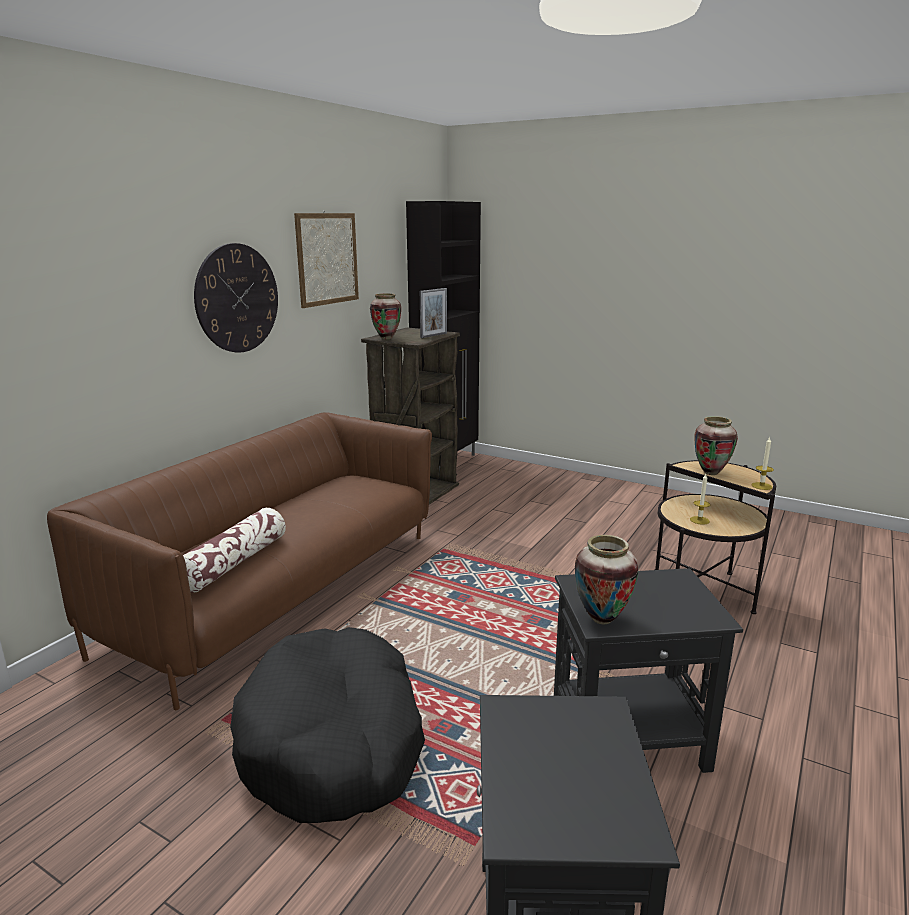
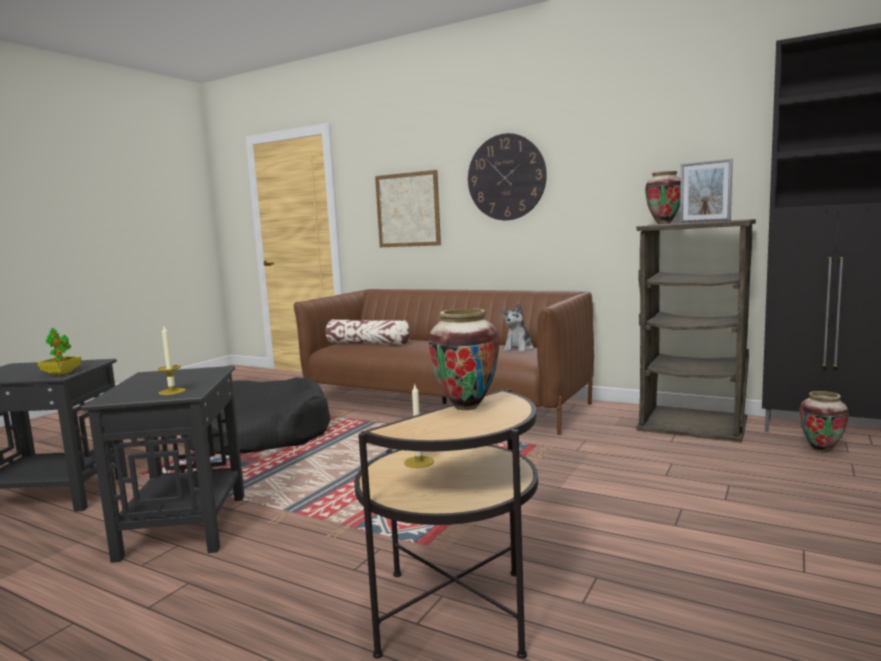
camera: 90 degrees right, 10 degrees down
(327, 258) = (619, 138): picture -> picture (408, 209)
(353, 485) = (518, 349): none -> plush toy
(593, 714) = (61, 373): none -> potted plant
(601, 619) = (154, 374): vase -> vase (821, 450)
(761, 486) = (400, 430): candle -> candle (172, 391)

